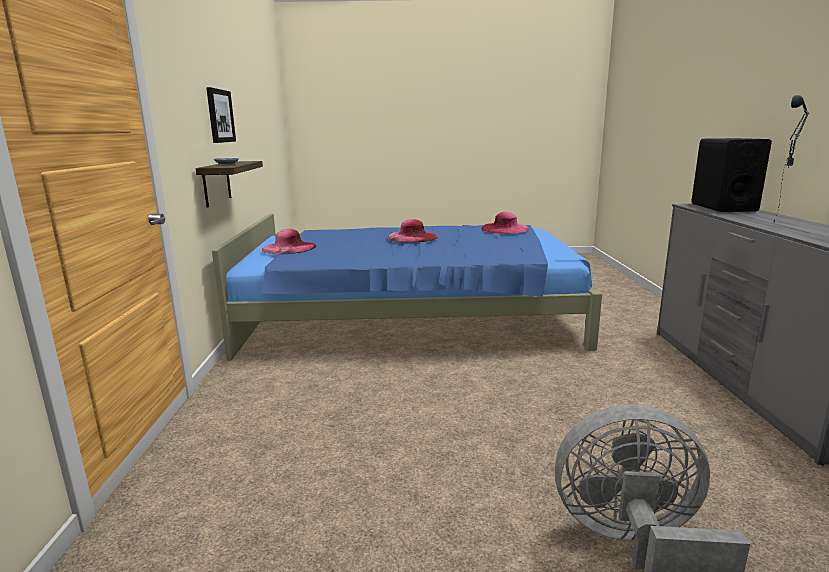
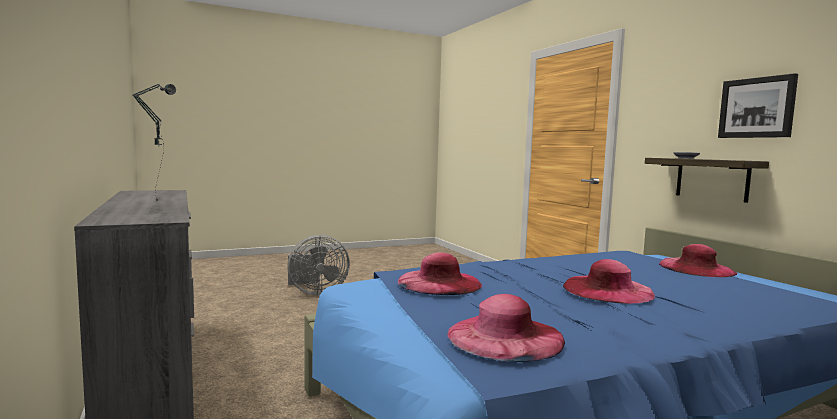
camera: 155 degrees right, 10 degrees down
(507, 246) = (439, 282): none -> pink hat
(723, 207) = (133, 216): black speaker -> none

